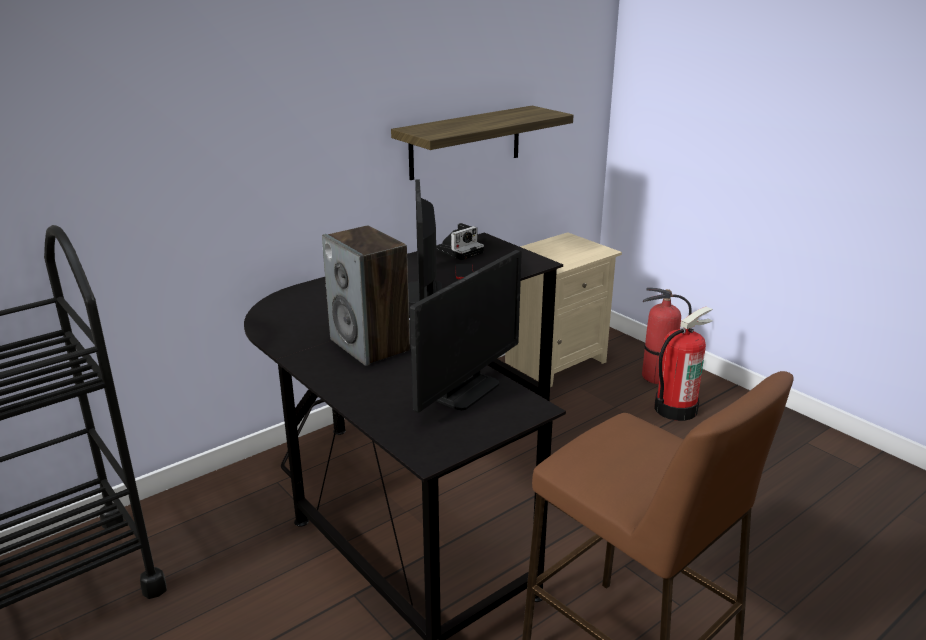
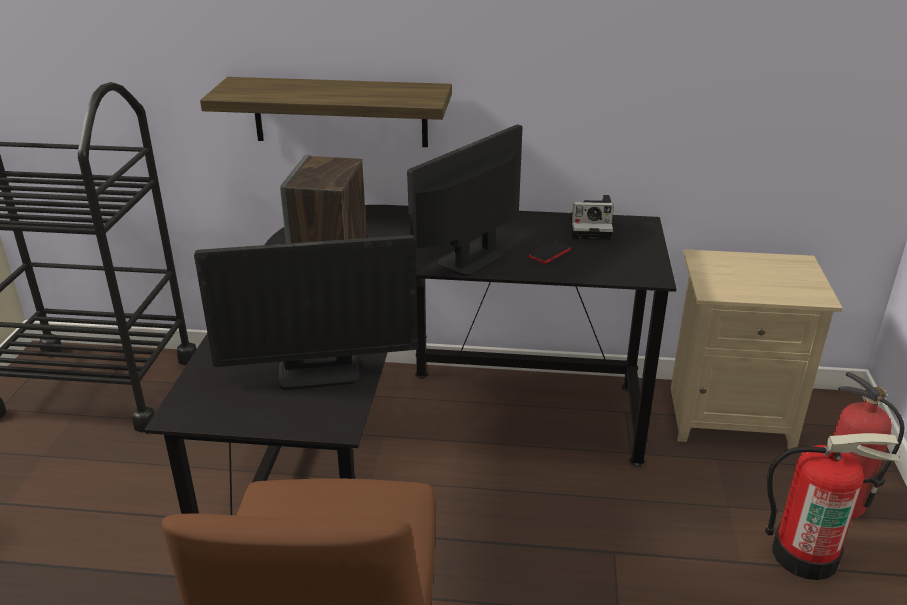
camera: 45 degrees right, 5 degrees up
(465, 142) = (648, 95): shelf -> shelf (340, 112)

